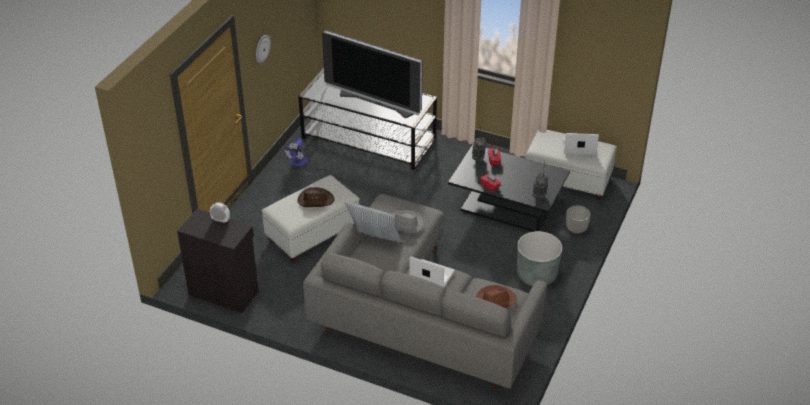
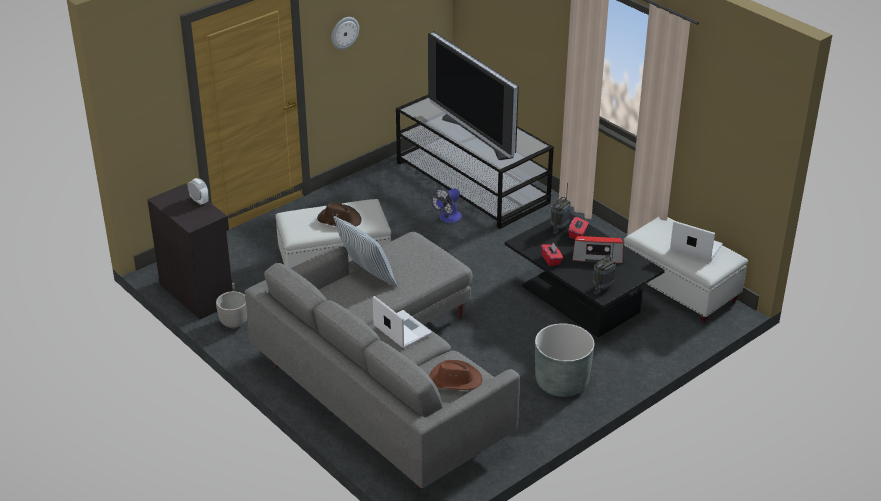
camera: 25 degrees right, 5 degrees down
(297, 163) = (373, 186): fan -> fan (447, 218)
(405, 223) = (414, 268): grey hat -> none
(518, 173) = (597, 255): none -> radio
(576, 229) = (649, 347): planter -> planter (234, 323)

